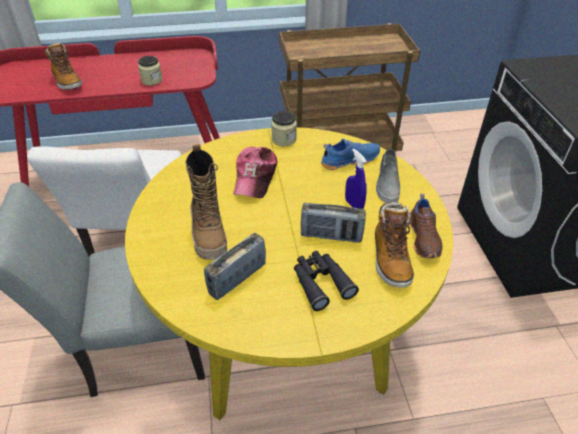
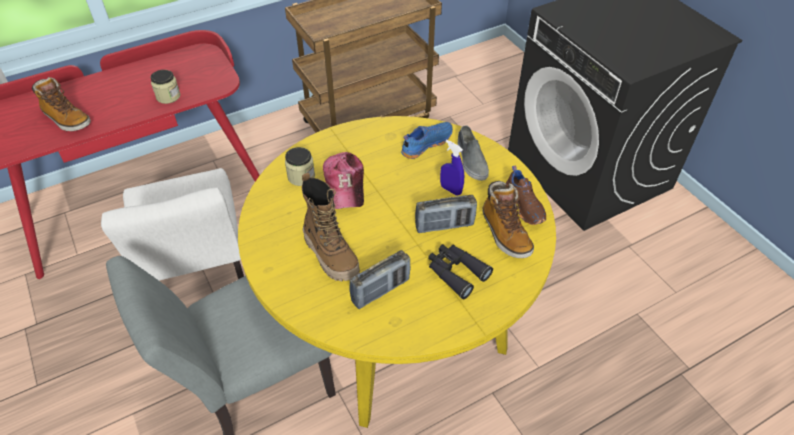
camera: 20 degrees left, 5 degrees up
(237, 279) = (380, 290): radio -> radio turned 150 degrees counterclockwise
(284, 139) = (352, 136): jar -> jar (301, 176)

